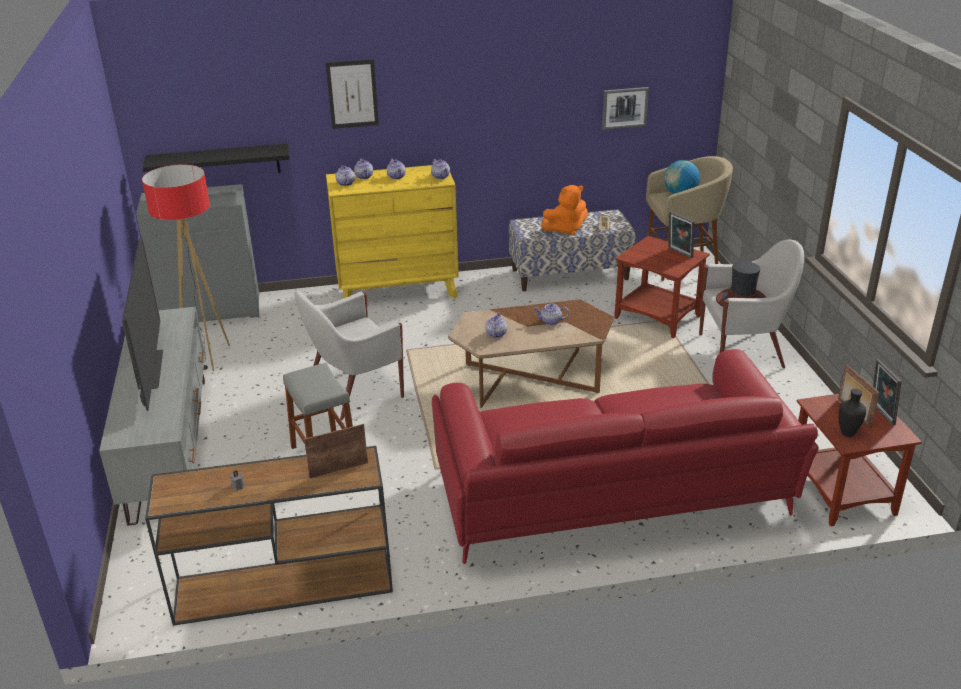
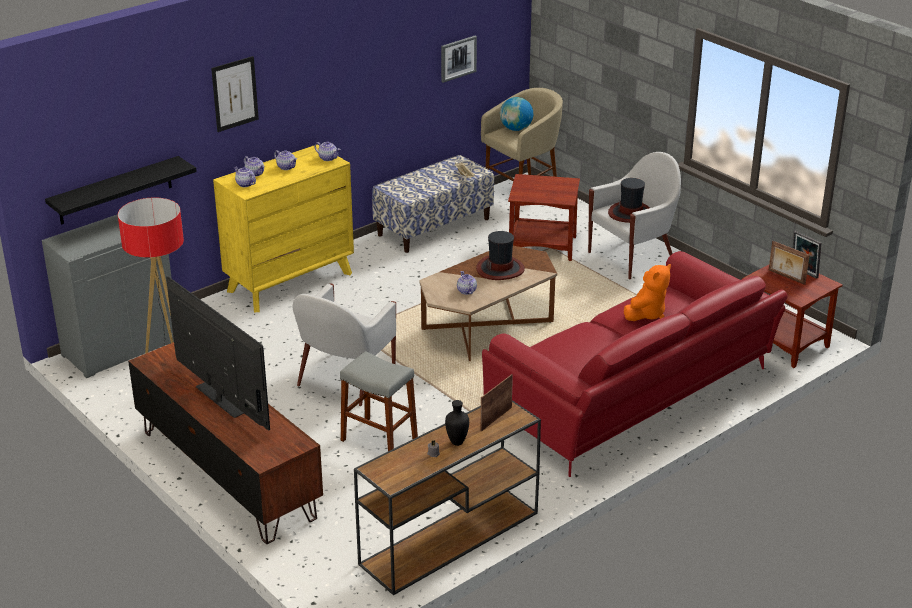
camera: 30 degrees left, 0 degrees up
(170, 445) = (227, 473): grey tv stand -> brown tv stand
(550, 321) = (500, 269): teapot -> hat
(565, 229) = (432, 184): orange plush toy -> orange plush toy (646, 313)
(679, 253) = (556, 183): picture frame -> none
(847, 434) = (794, 293): black vase -> black vase (457, 443)

